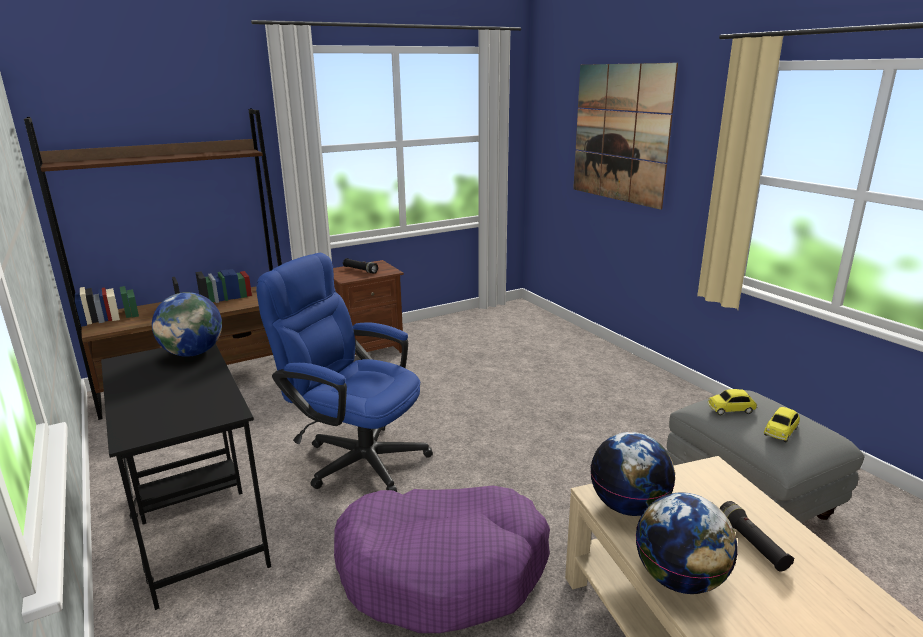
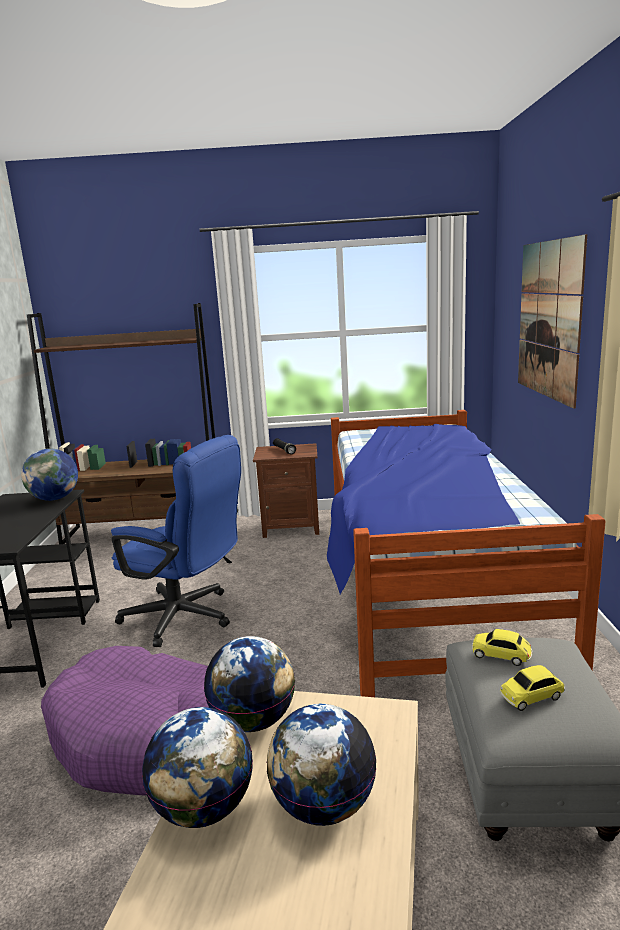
camera: 30 degrees right, 5 degrees down
(356, 457) = (187, 618): blue office chair -> blue office chair turned 150 degrees clockwise
(537, 372) = (424, 578): none -> bed
(752, 544) = (323, 805): black flashlight -> globe

